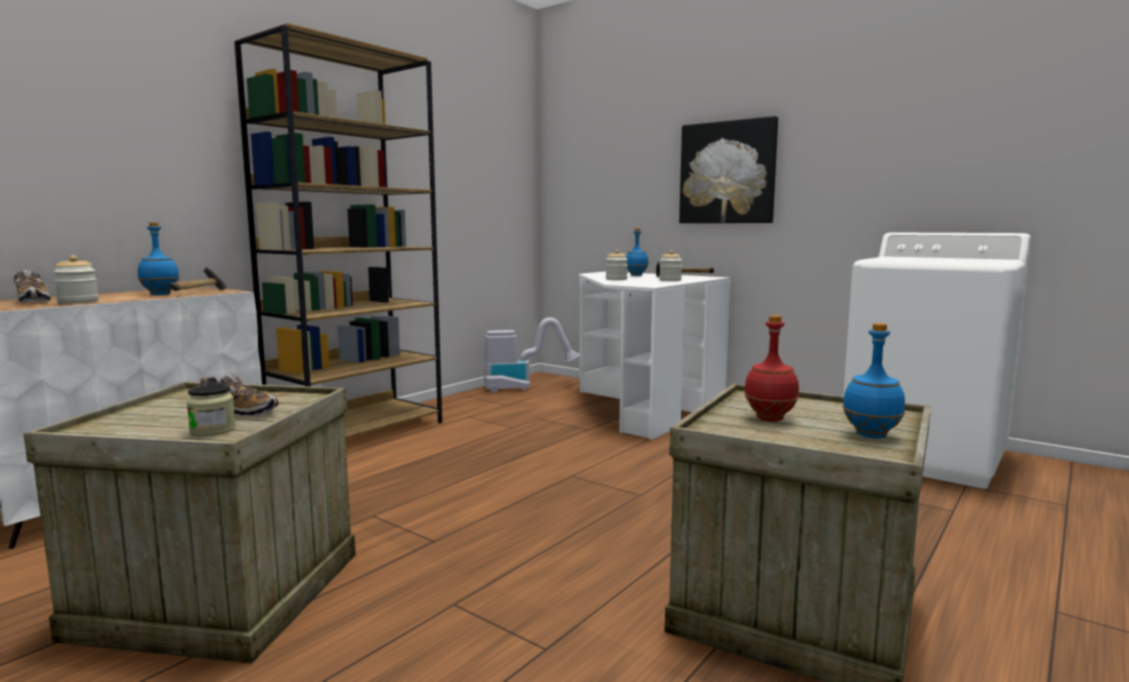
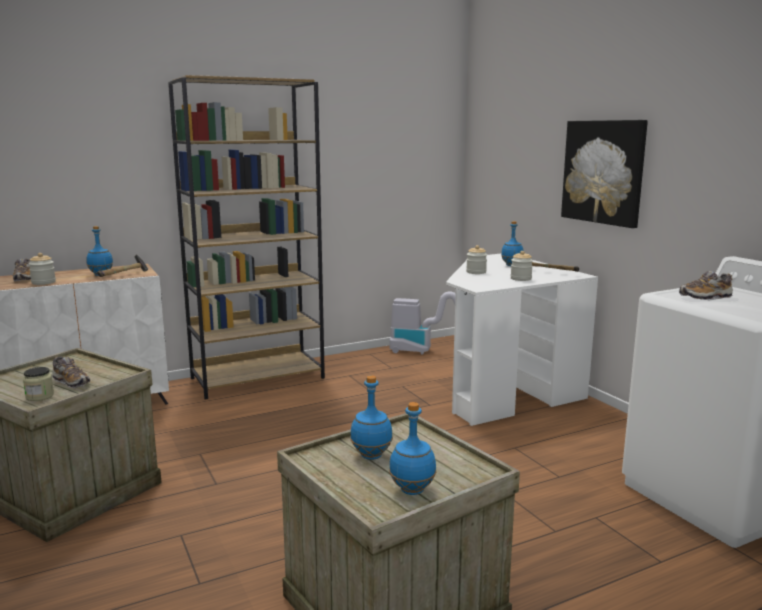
camera: 25 degrees right, 5 degrees up
(769, 419) = (371, 456): red bottle -> blue bottle
(911, 259) = (705, 297): none -> shoe

